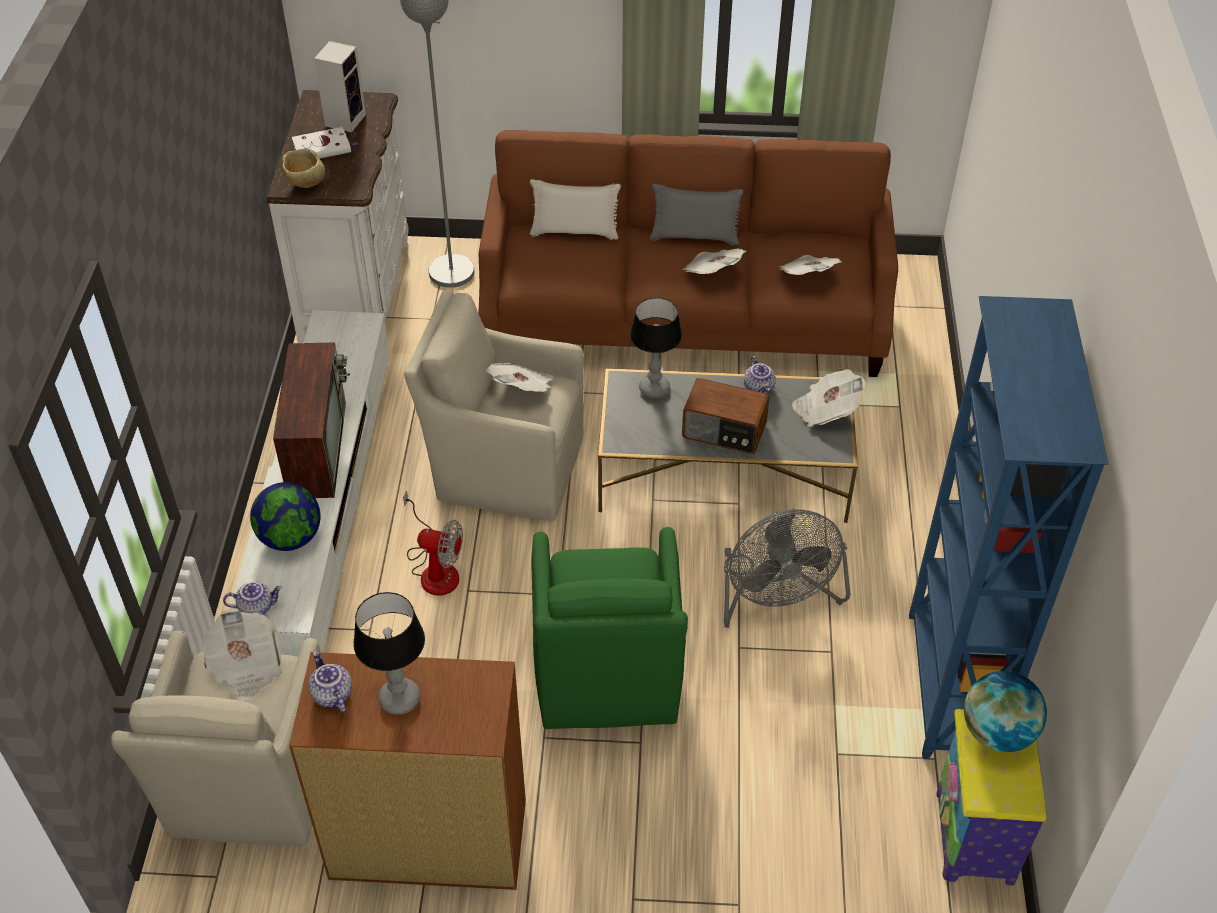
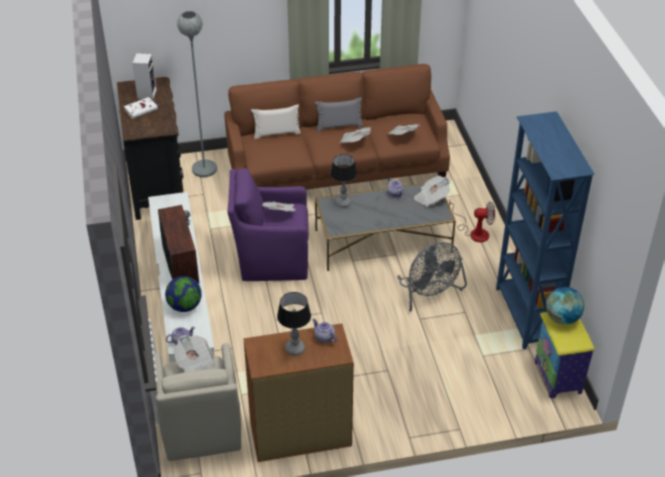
camera: 15 degrees left, 5 degrees down
(305, 183) = (140, 128): beige bowl -> none
(331, 694) = (261, 353): teapot -> teapot (324, 338)
(359, 292) = (158, 187): white dresser -> black dresser
(435, 569) = (254, 313): fan -> fan (474, 232)
(505, 467) = (271, 259): beige armchair -> purple armchair
(606, 676) = (360, 345): green armchair -> none
(724, 431) = (385, 216): radio -> none

